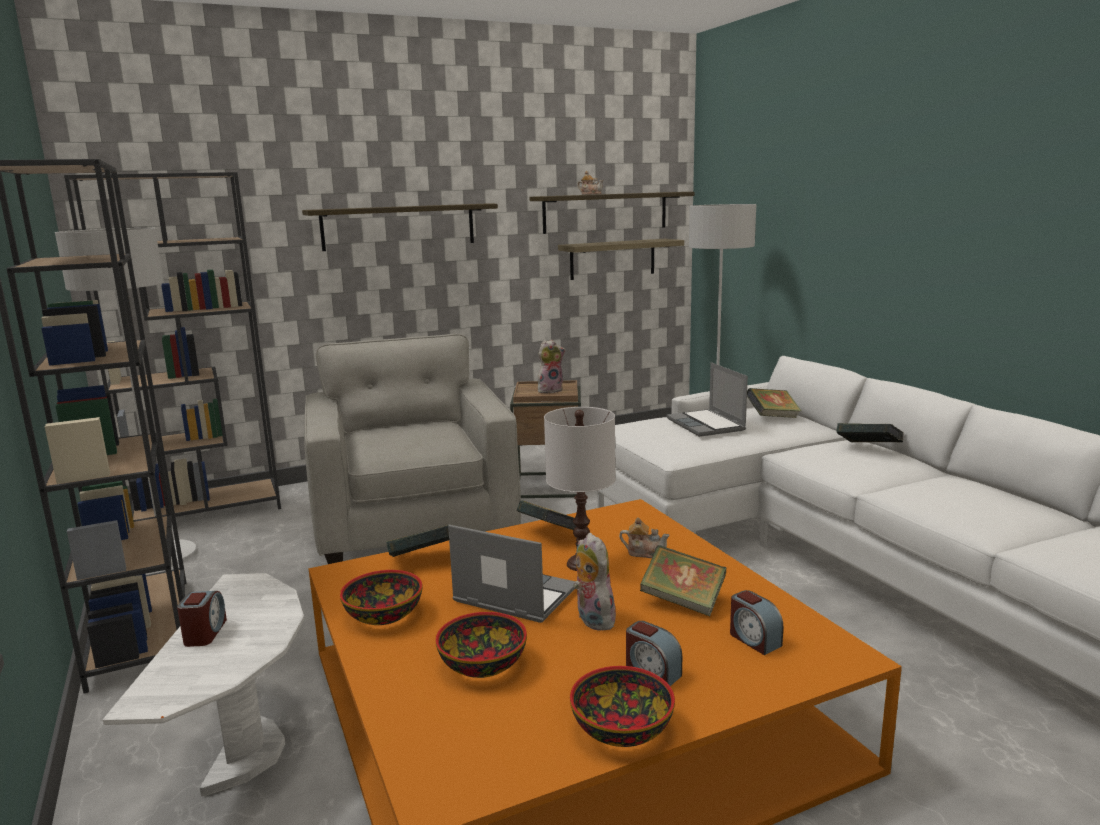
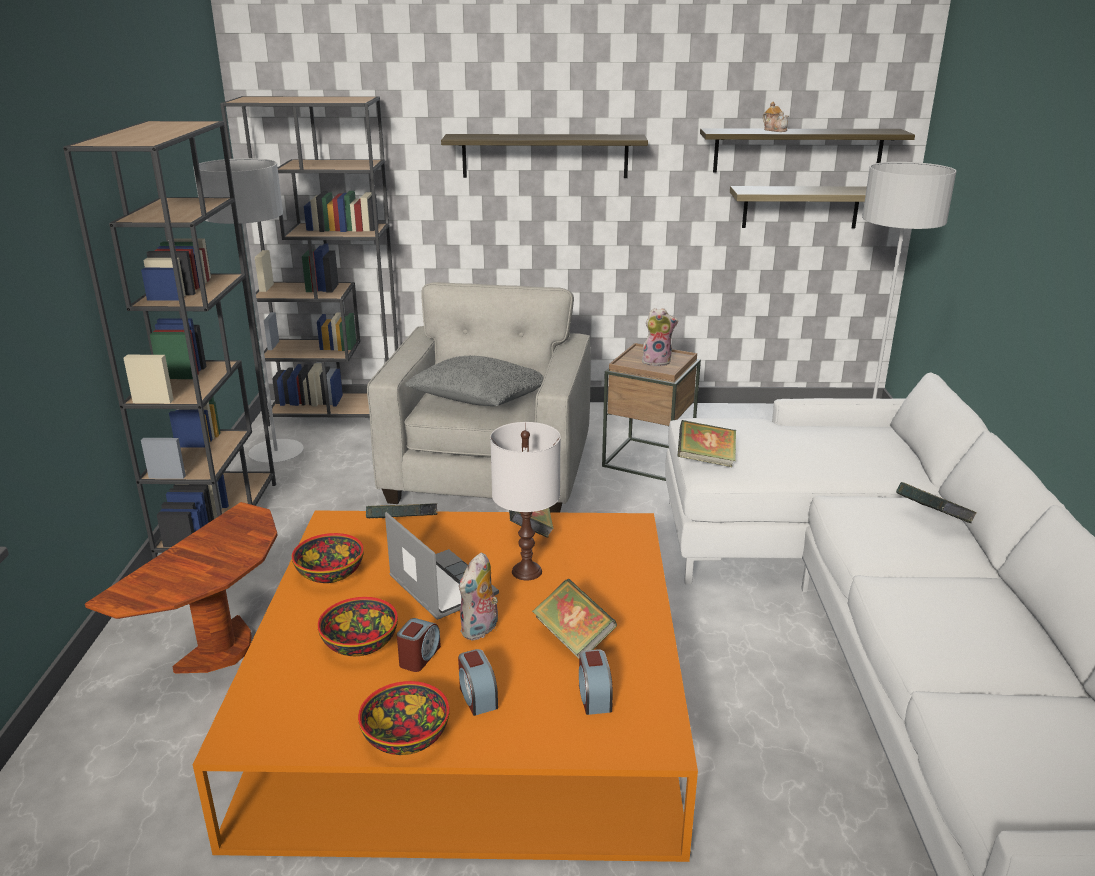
camera: 25 degrees right, 10 degrees up
(205, 633) = (189, 553): alarm clock -> alarm clock (419, 657)
(244, 754) = (219, 650): white side table -> brown side table
(413, 442) = (478, 399): none -> grey pillow
(592, 619) = (480, 630): plush toy -> plush toy turned 150 degrees counterclockwise
(644, 552) = (593, 576): teapot -> none
(707, 425) = (782, 443): laptop -> none
(772, 417) = (871, 449): book -> book (705, 460)

